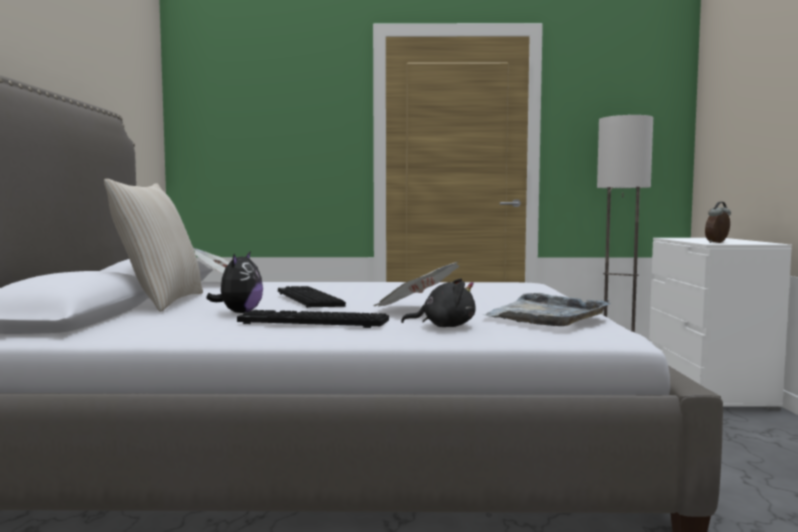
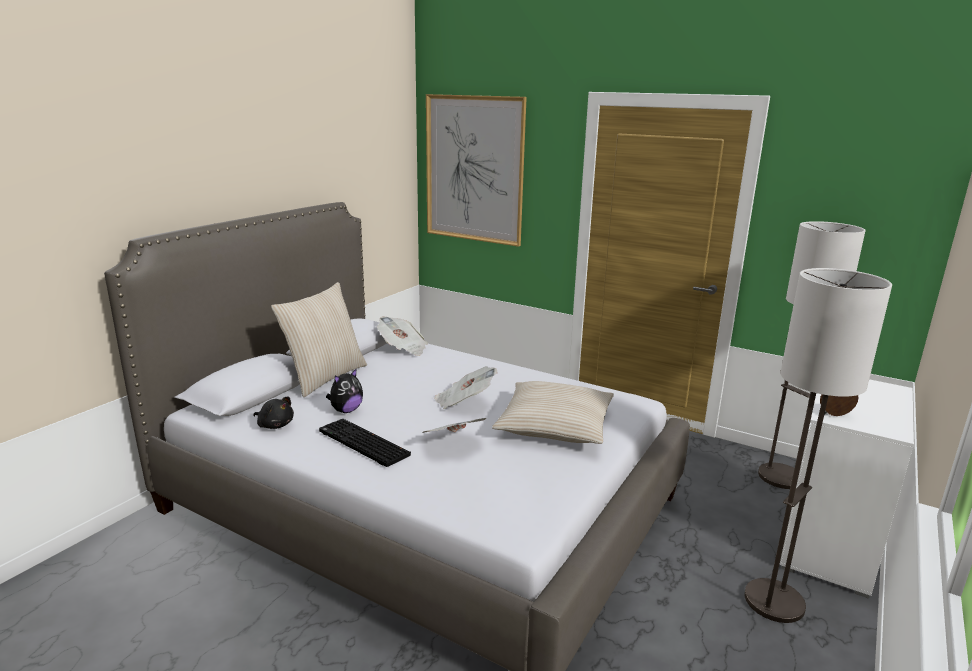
camera: 30 degrees right, 15 degrees up
(242, 110) = (474, 169): none -> picture
(307, 299) = (412, 398): keyboard -> none
(371, 295) = (464, 402): none -> newspaper
(444, 326) = (430, 478): black plush toy -> black plush toy (275, 425)
(489, 295) = (554, 425): none -> beige pillow
(546, 315) = (518, 486): grey tray -> none
(732, 428) = (774, 602): none -> floor lamp

